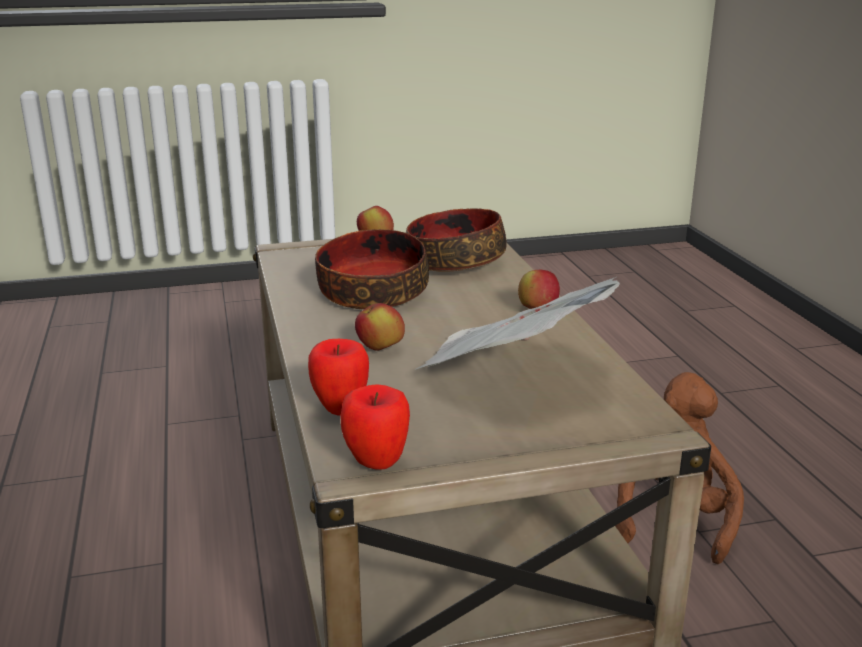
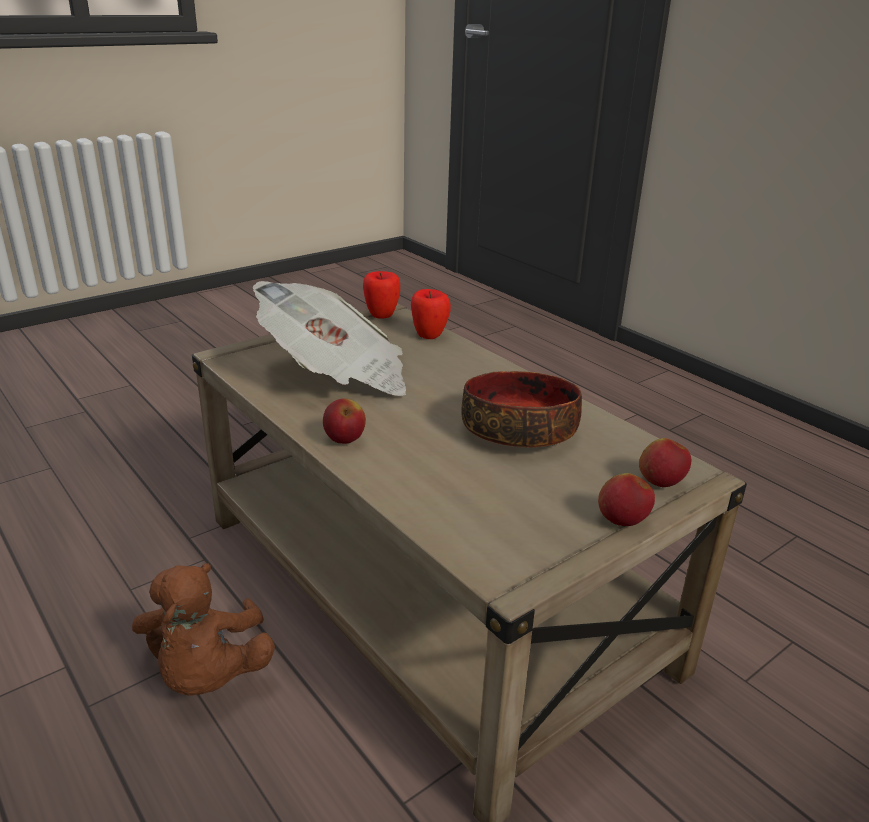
camera: 155 degrees right, 5 degrees up
(380, 348) = (449, 377): apple -> apple (660, 482)
(454, 261) = (485, 503): bowl -> none

